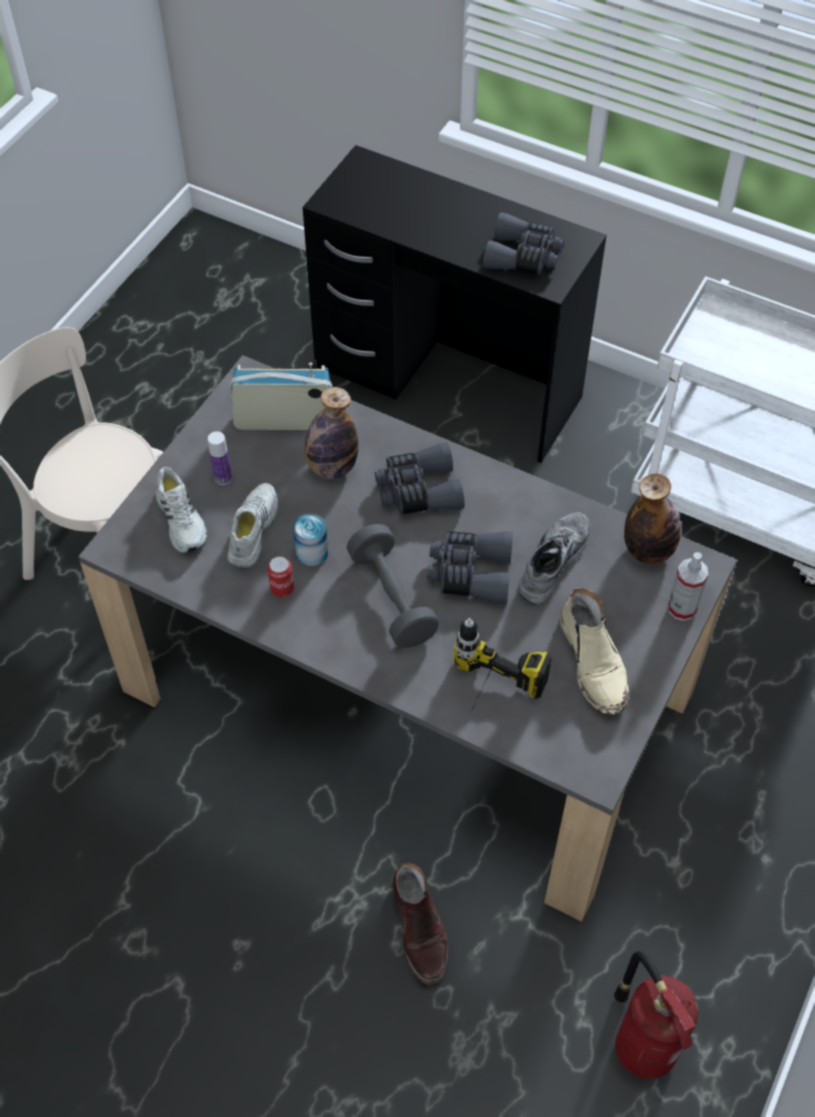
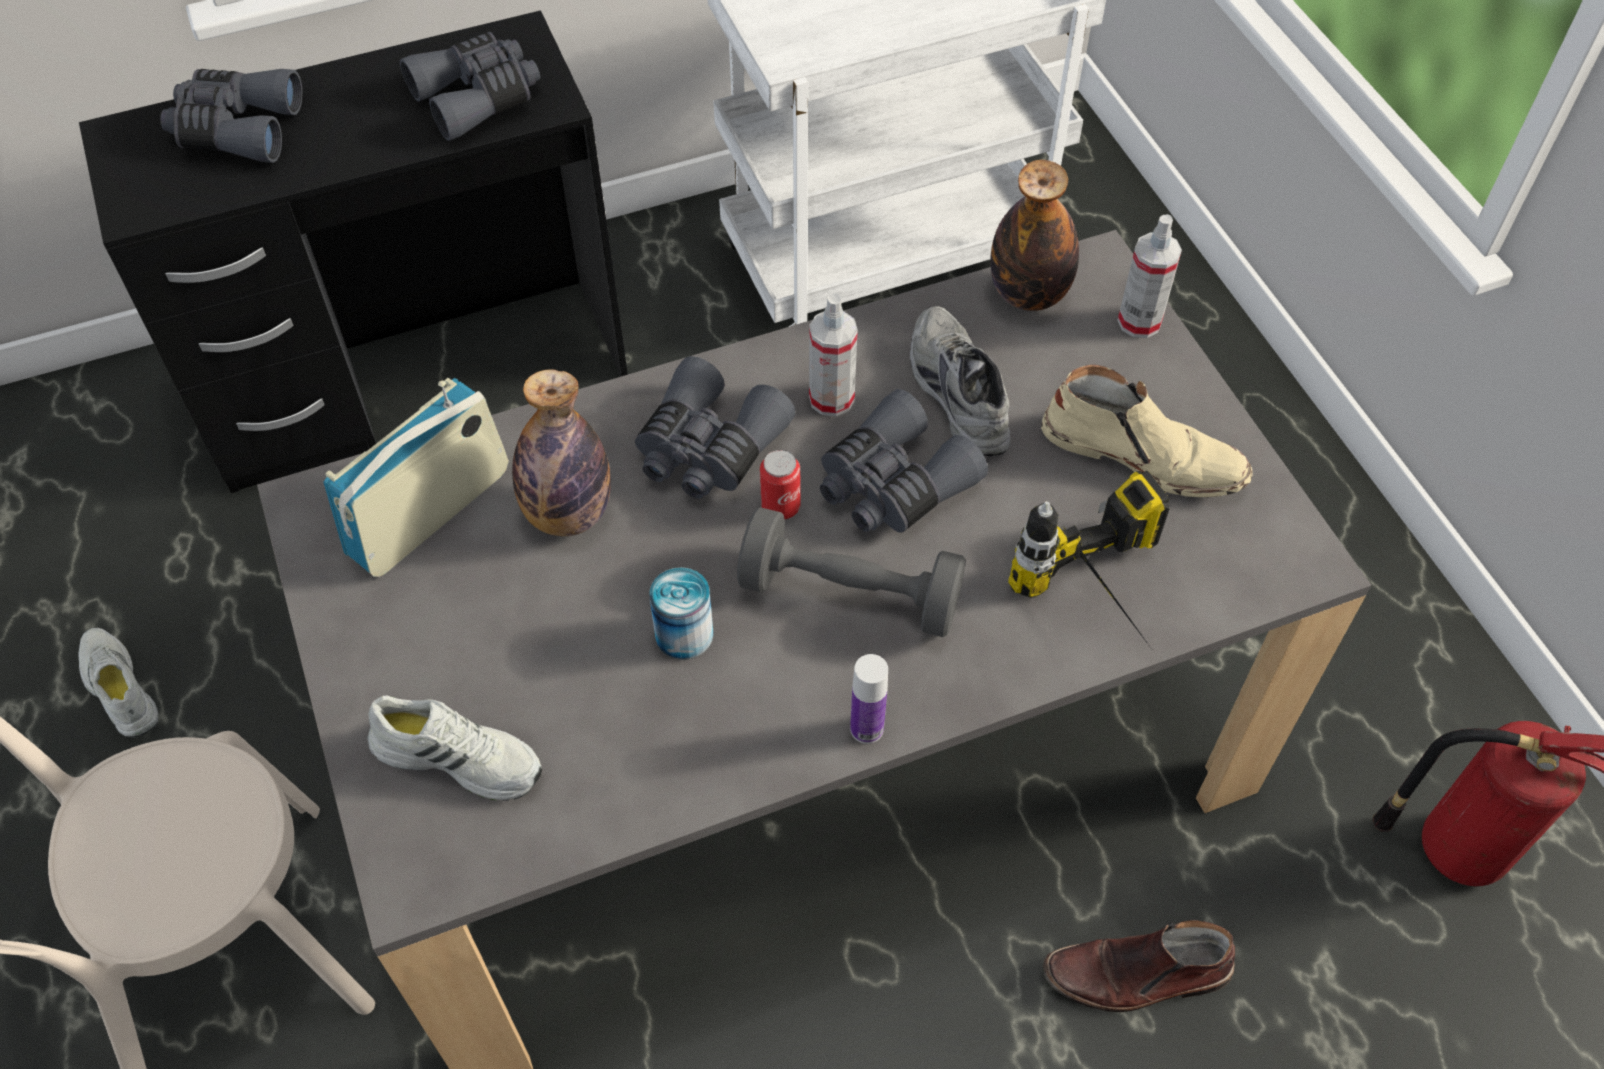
camera: 50 degrees left, 0 degrees up
(223, 478) = (442, 654): bottle -> bottle (866, 728)
(251, 530) = (571, 680): white shoe -> white shoe (118, 689)
(282, 589) = (709, 712): can -> can (780, 506)
(409, 194) = (236, 128): none -> grey binoculars
(420, 928) = (1136, 976): brown boot -> brown boot turned 150 degrees clockwise
(495, 516) = (831, 399): none -> spray bottle

